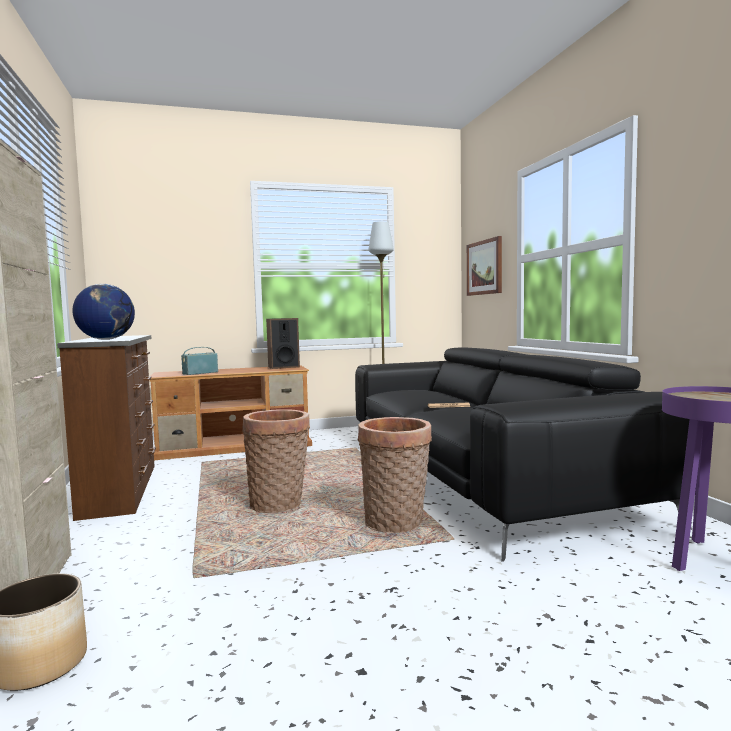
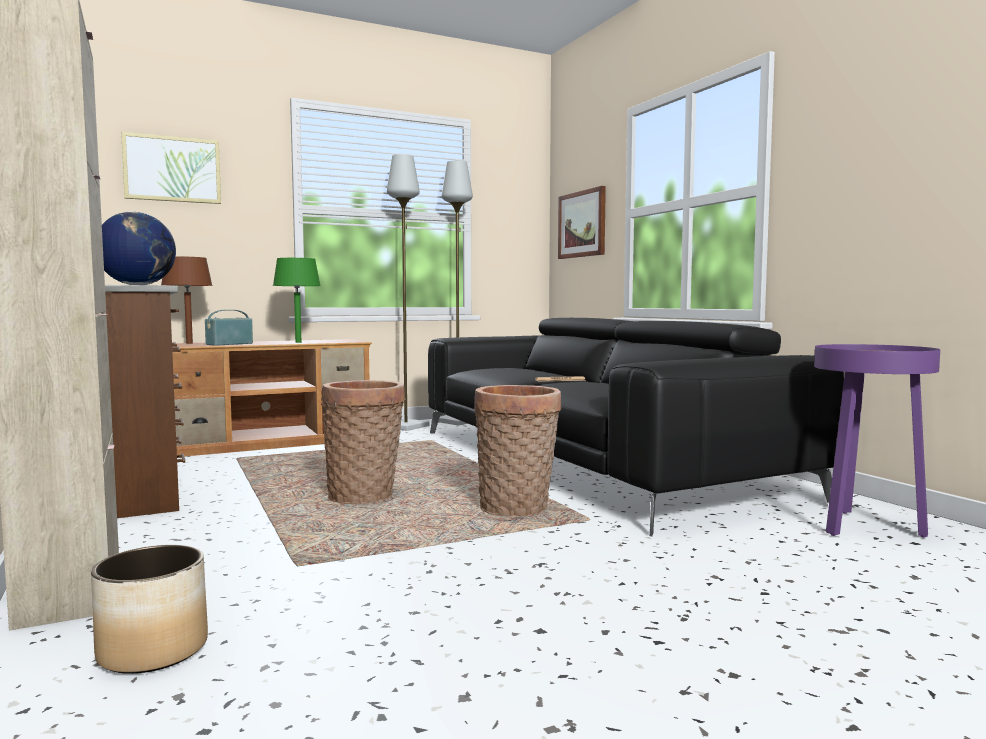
camera: 10 degrees left, 0 degrees up
(163, 241) = (172, 169): none -> picture
(173, 372) = (189, 343): none -> brown table lamp
(252, 370) = (298, 342): none -> green table lamp
(283, 367) = (335, 340): speaker -> none
(341, 433) = (405, 426): none -> grey floor lamp

